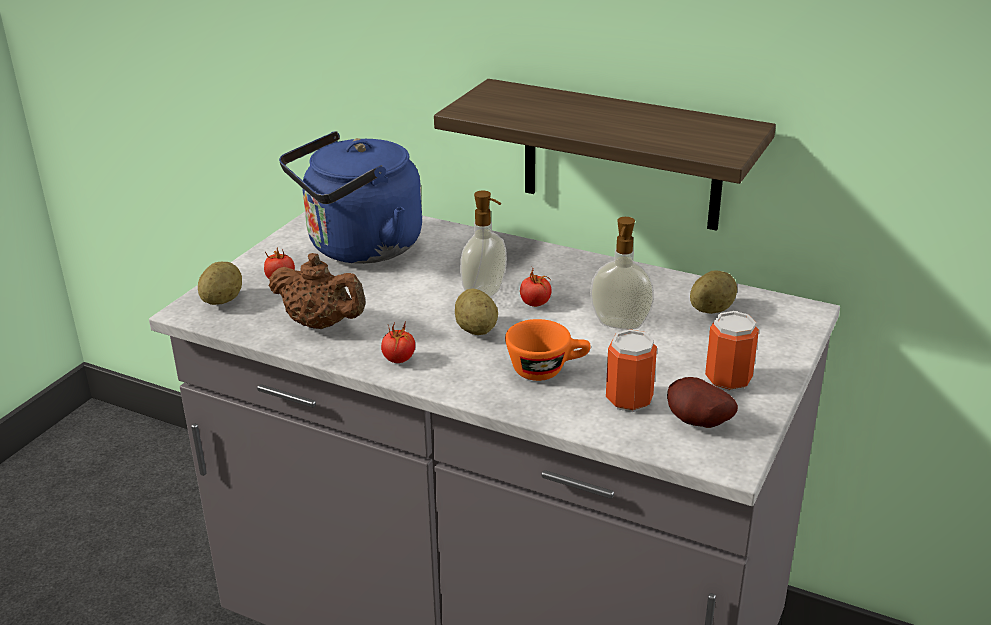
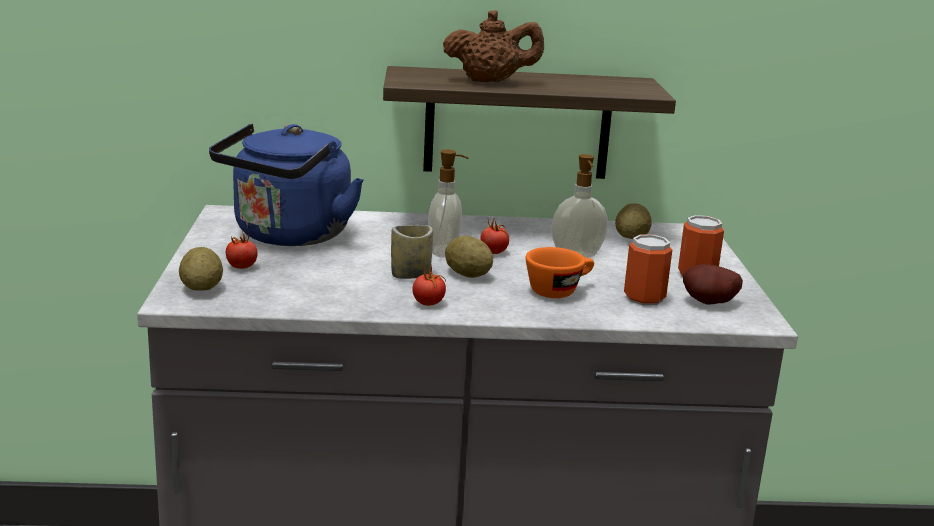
camera: 30 degrees left, 10 degrees down
(321, 324) = (324, 291): brown teapot -> brown teapot (491, 82)
(420, 319) = (410, 275): none -> cup

